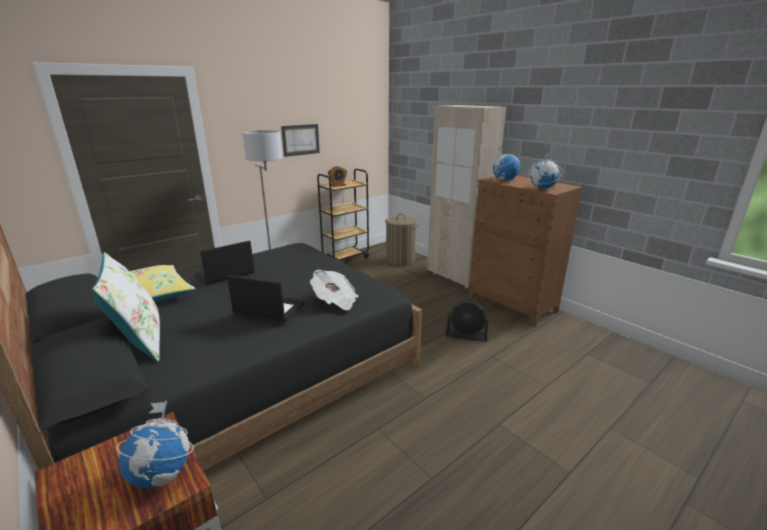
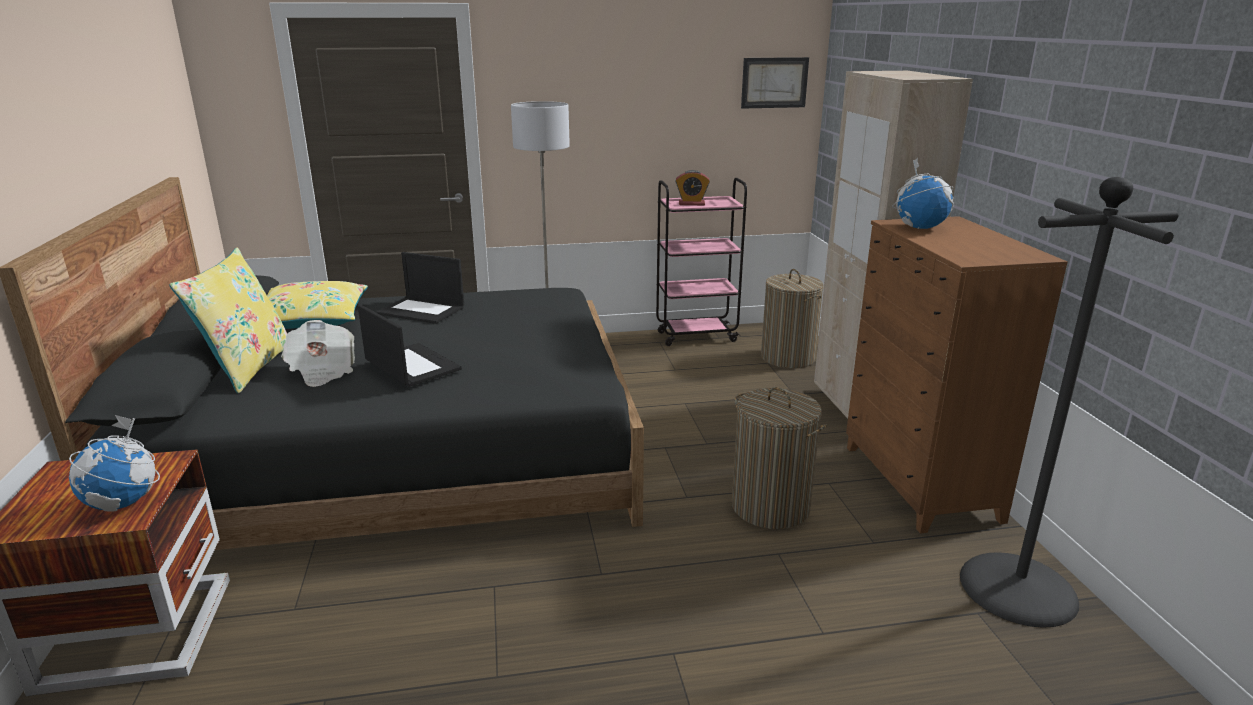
camera: 30 degrees right, 0 degrees up
(140, 341) = (248, 367): white pillow -> yellow pillow
(225, 273) = (422, 310): laptop -> laptop turned 150 degrees counterclockwise
(300, 140) = (635, 120): picture -> picture (774, 82)
(335, 301) = (502, 377): newspaper -> newspaper (322, 371)
(346, 259) = (697, 336): brown cart -> pink cart
(466, 335) = (770, 507): black fan -> laundry basket
(542, 188) = (962, 252): globe -> none
(588, 338) = (1018, 589): none -> black clothes rack

